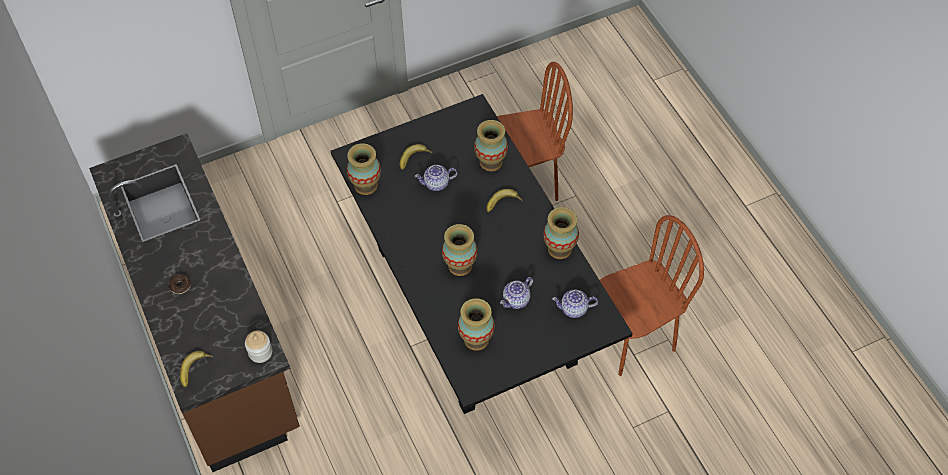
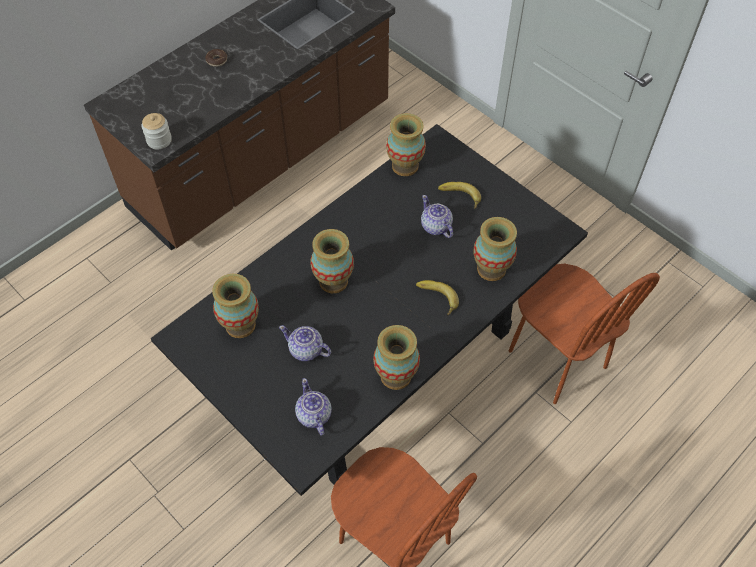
camera: 70 degrees right, 0 degrees up
(196, 370) = (127, 101): banana -> none

